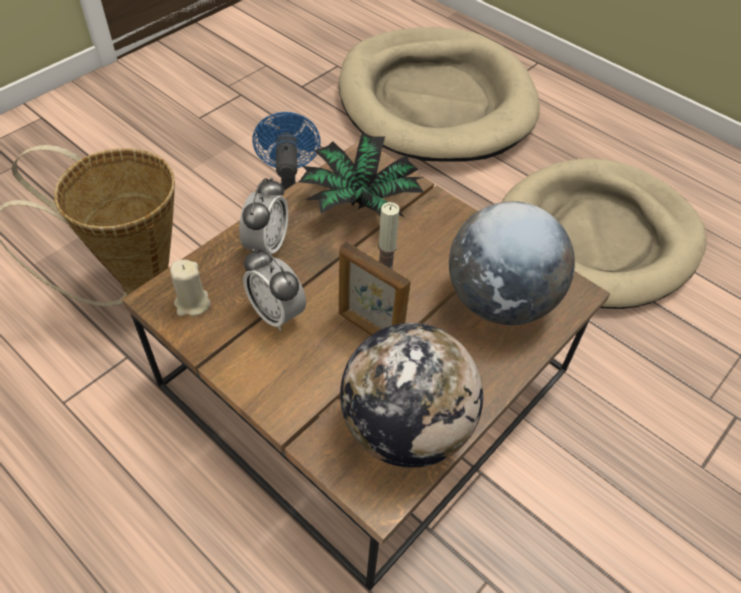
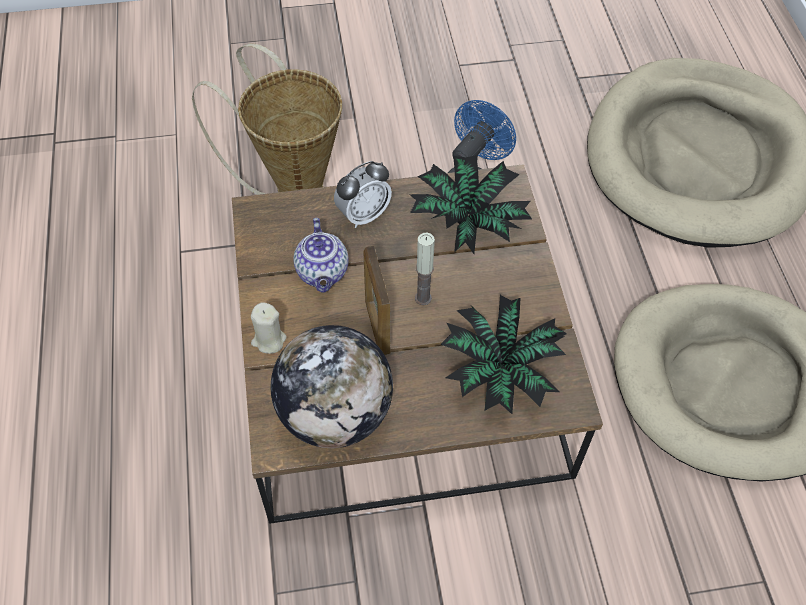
camera: 40 degrees right, 5 degrees up
(192, 304) = (273, 230): beige candle -> beige candle (268, 340)
(277, 313) = (323, 273): alarm clock -> teapot
(500, 301) = (499, 370): globe -> potted plant

